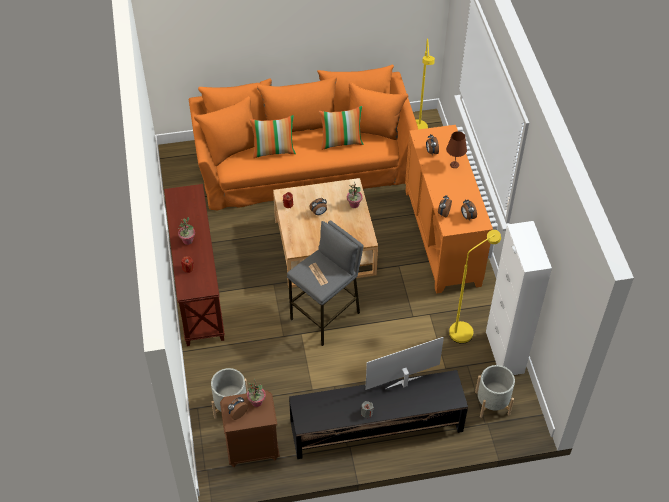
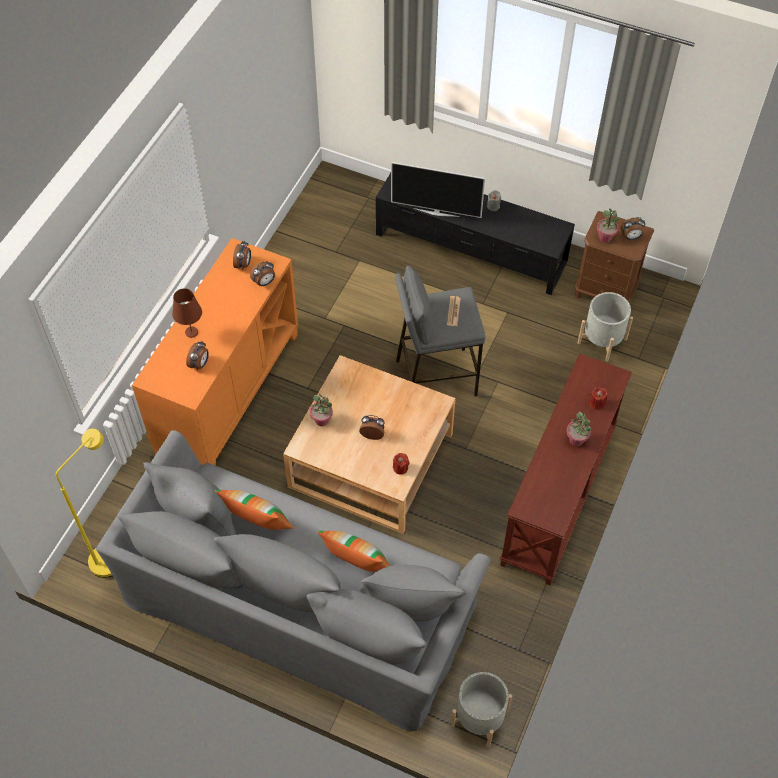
camera: 145 degrees left, 5 degrees up
(304, 163) = (299, 600): orange sofa -> grey sofa
(465, 329) = (304, 284): yellow floor lamp -> none
(492, 403) = (345, 209): grey planter -> grey planter (479, 718)
(504, 352) = (288, 243): white cabinet -> none

